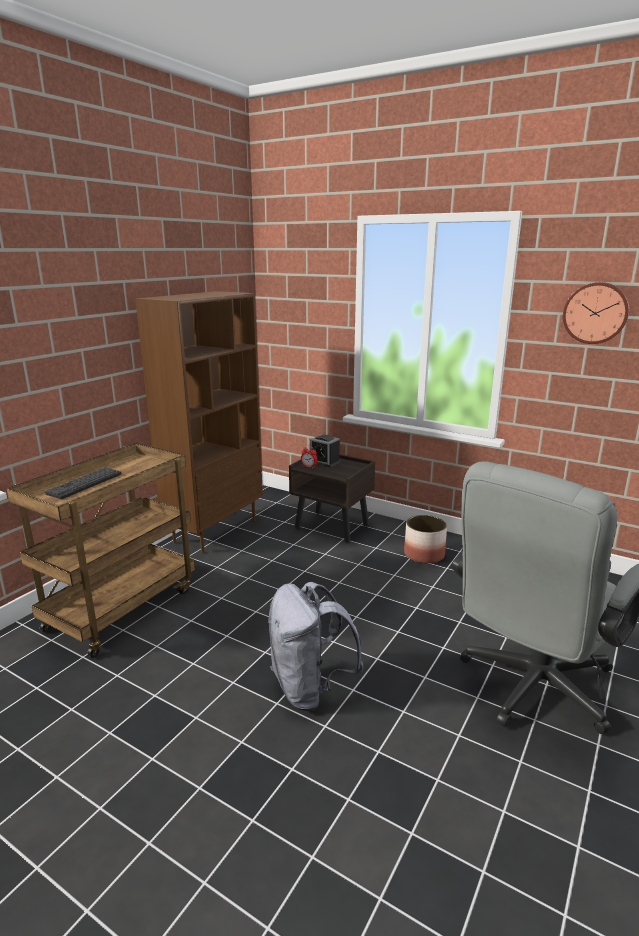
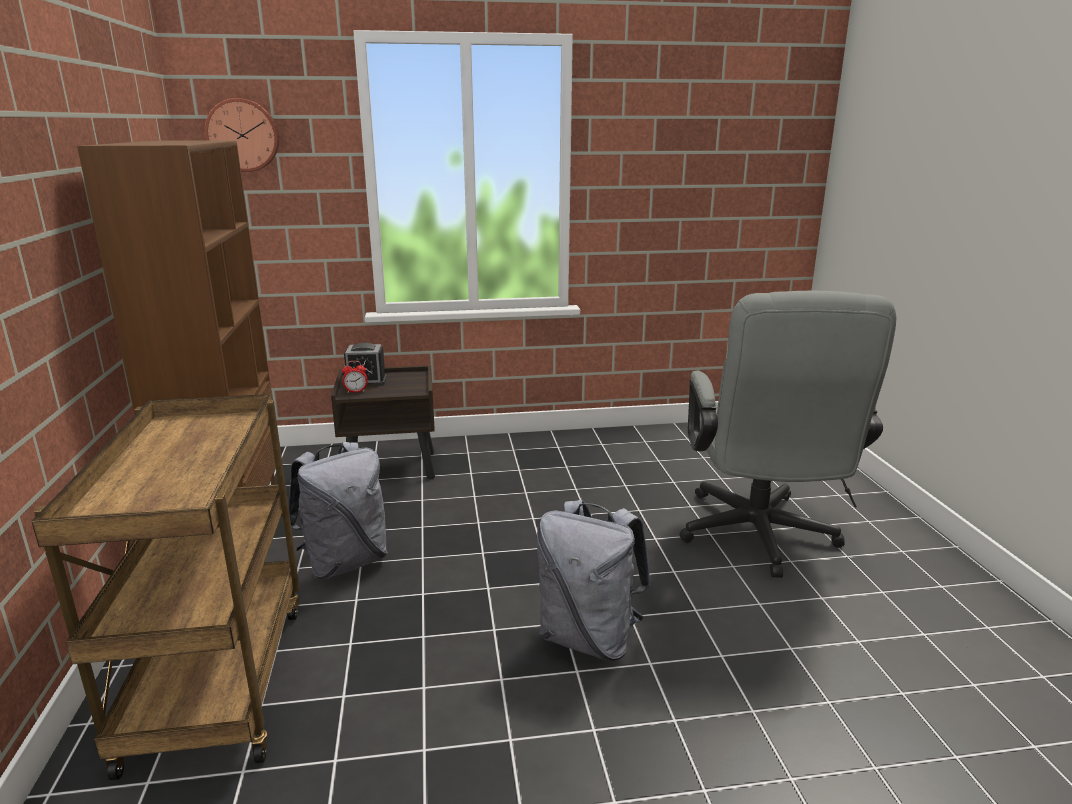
camera: 40 degrees left, 0 degrees up
(85, 484) = (151, 477): keyboard -> none
(241, 574) = (345, 562): none -> grey backpack
(424, 554) = (529, 462): planter -> none
(595, 313) = (658, 149): wall clock -> wall clock (243, 135)

